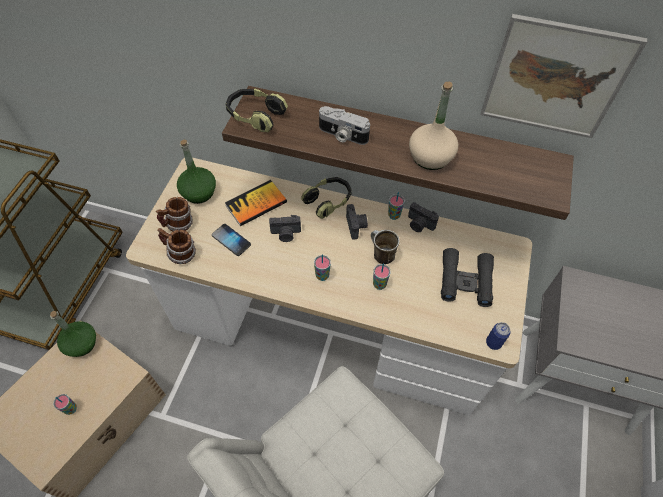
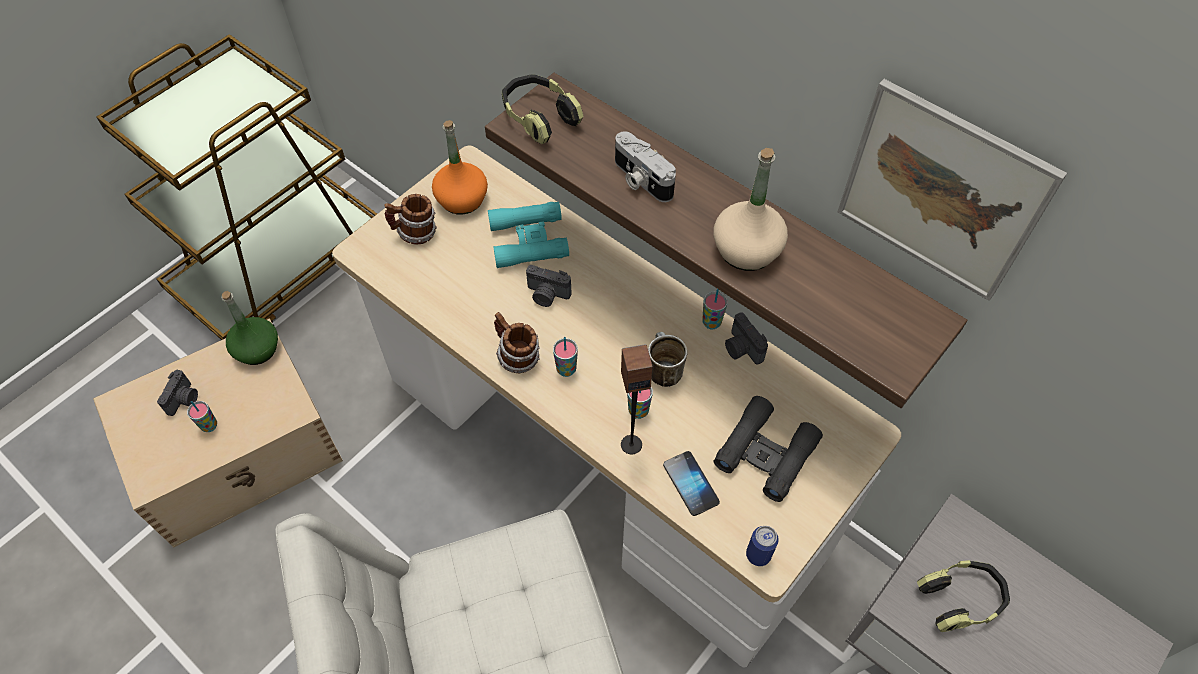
camera: 25 degrees right, 0 degrees up
(180, 254) = (399, 273): mug -> mug (516, 357)
(198, 193) = (462, 199): green bottle -> orange bottle
(231, 240) = (471, 278): phone -> phone (690, 484)
(256, 204) = (528, 240): book -> turquoise binoculars
(328, 201) = (628, 270): headphones -> headphones (960, 599)
(356, 226) = (649, 319): camera -> camera (184, 400)
(386, 306) = (631, 444): none -> speaker

